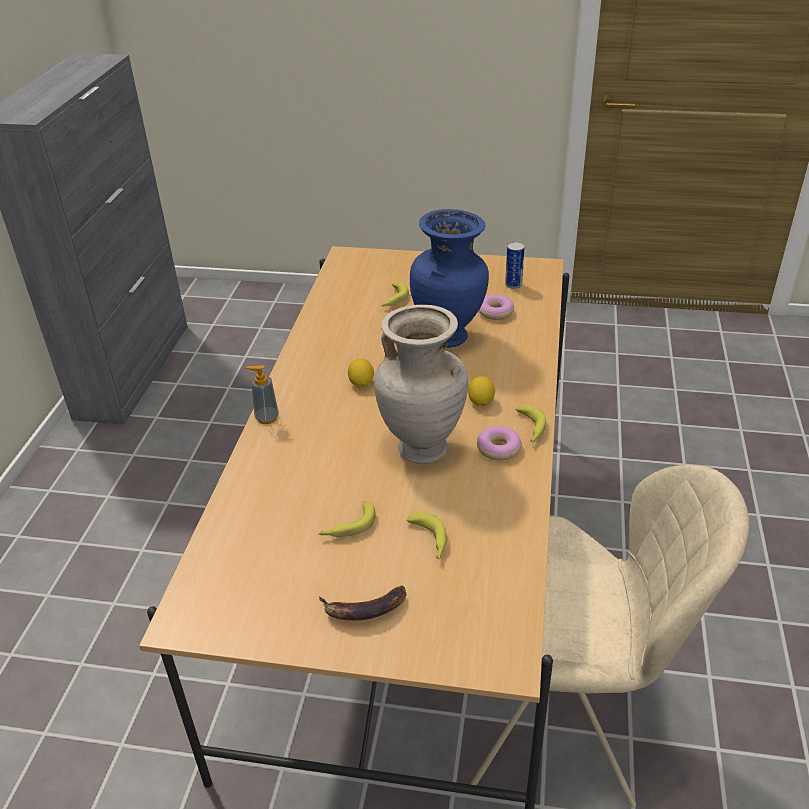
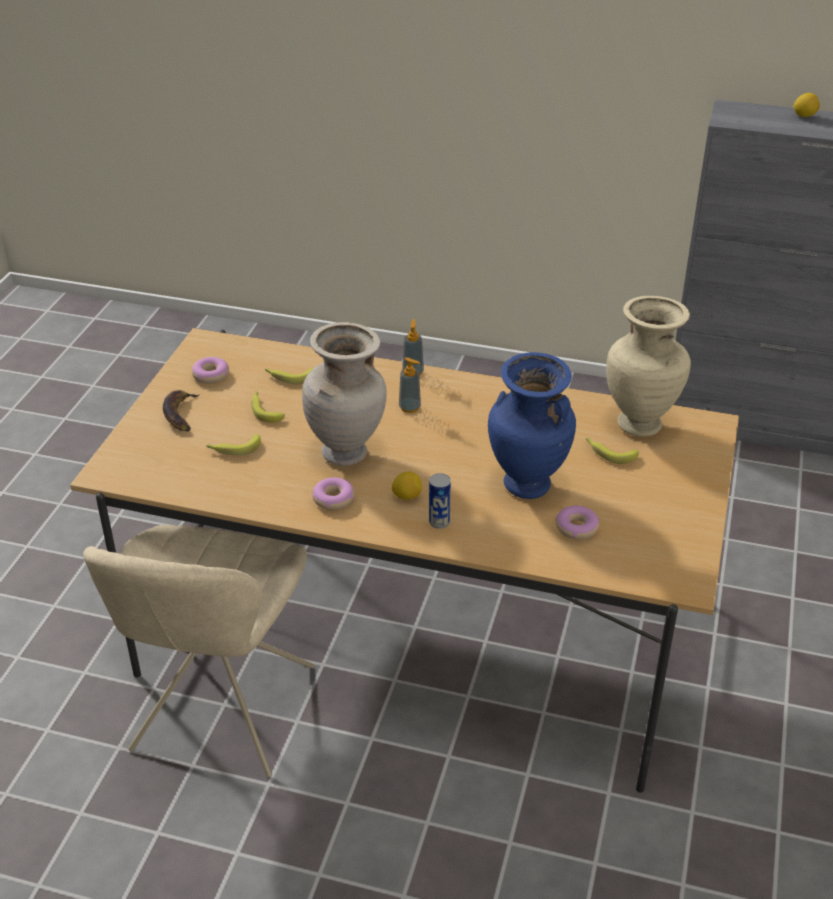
camera: 95 degrees right, 0 degrees up
(270, 595) = (211, 375): none -> donut
(334, 414) = (410, 407): none -> soap dispenser
(350, 286) = (640, 424): none -> beige vase
(361, 383) = (453, 424): lemon -> lemon (804, 116)
(513, 285) = (641, 551): can -> can (439, 522)
(530, 429) = (356, 523): banana -> banana (289, 377)

